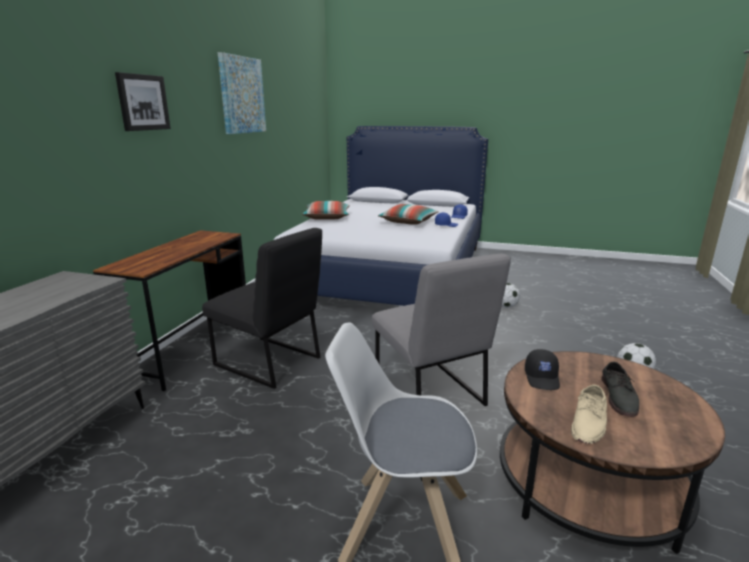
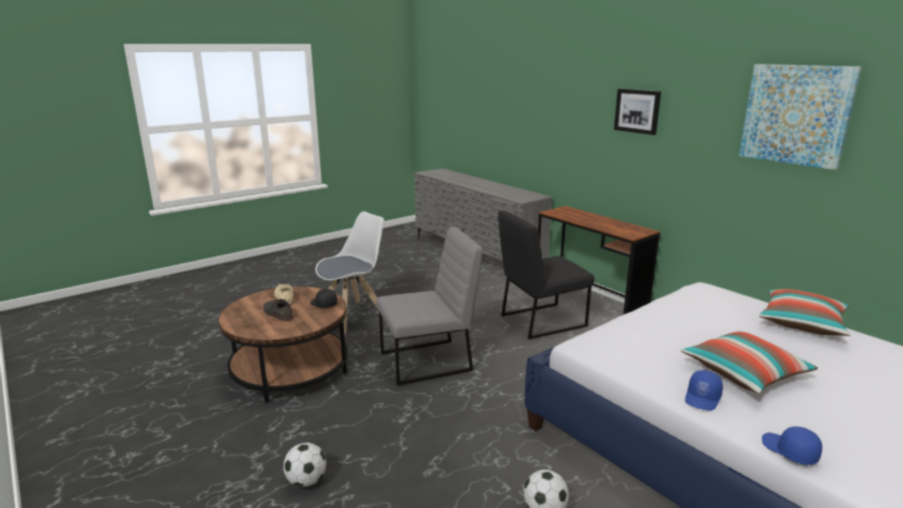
camera: 125 degrees right, 0 degrees up
(430, 393) = (429, 361): grey chair -> grey chair turned 150 degrees clockwise

